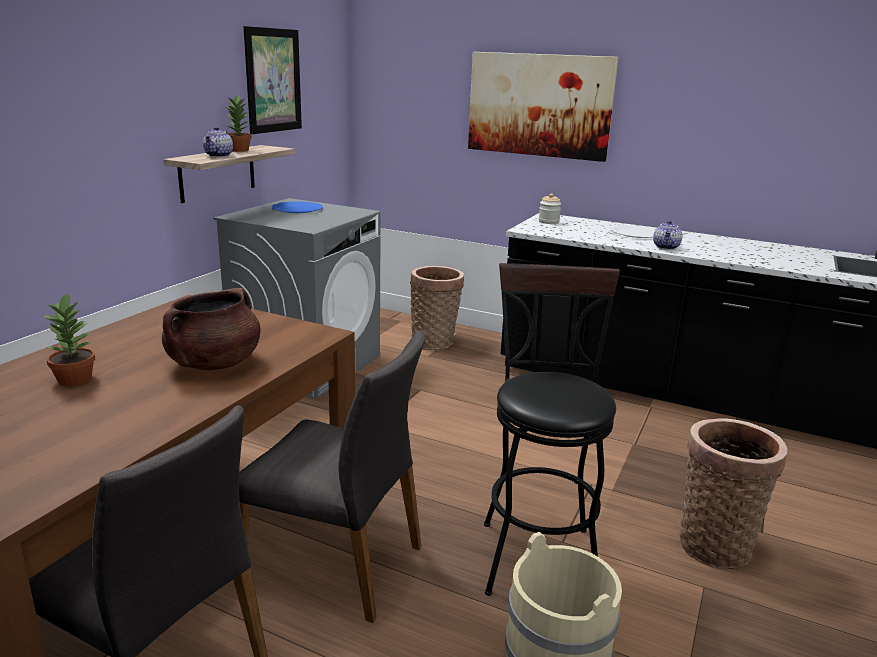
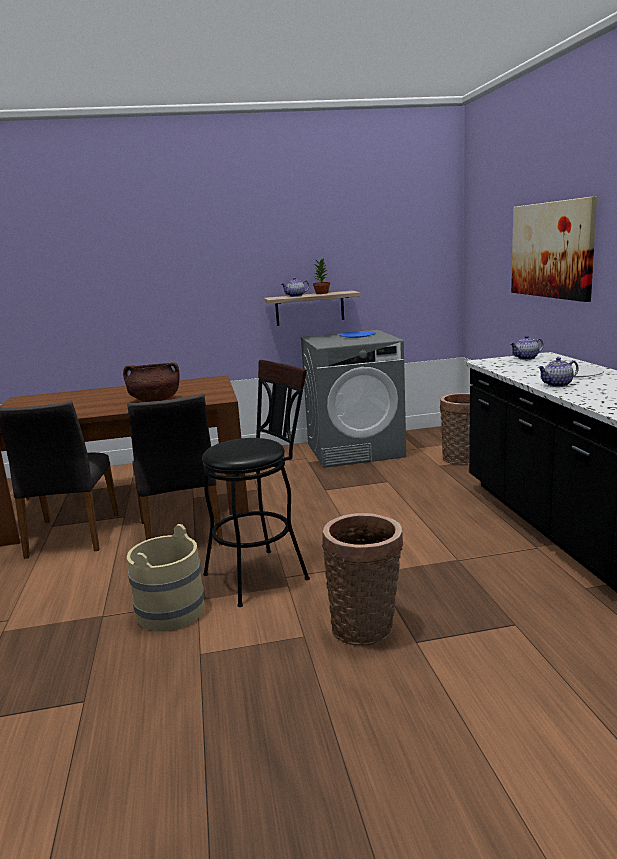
camera: 55 degrees right, 5 degrees down
(76, 379) = (109, 396): potted plant -> none
(273, 80) = (367, 245): picture -> none
(548, 222) = (526, 358): jar -> teapot

